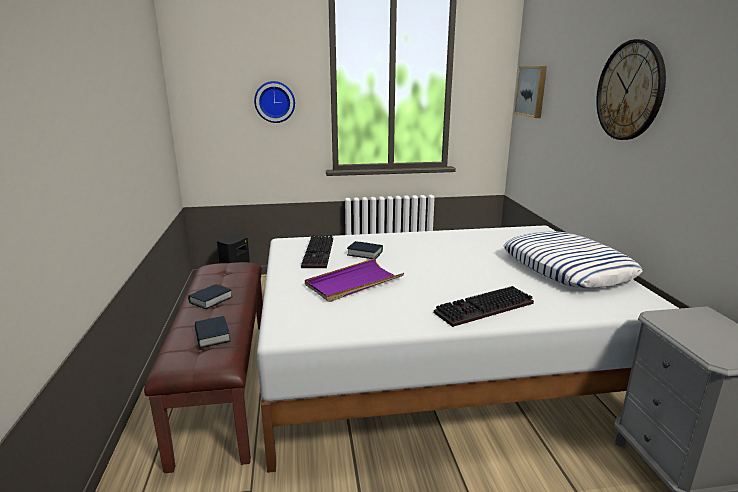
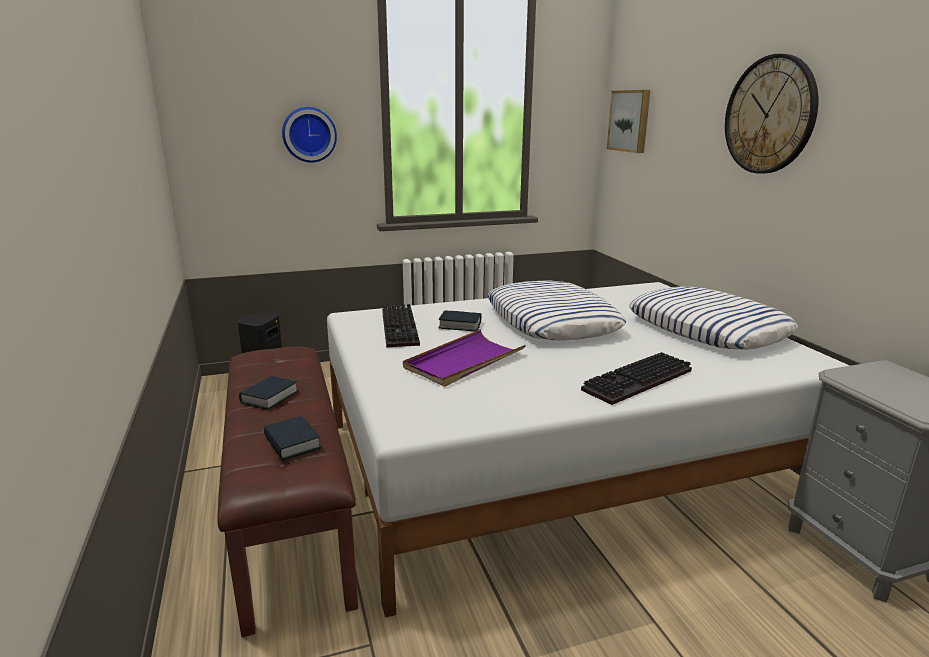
camera: 10 degrees left, 0 degrees up
(439, 254) = (552, 321): none -> pillow

